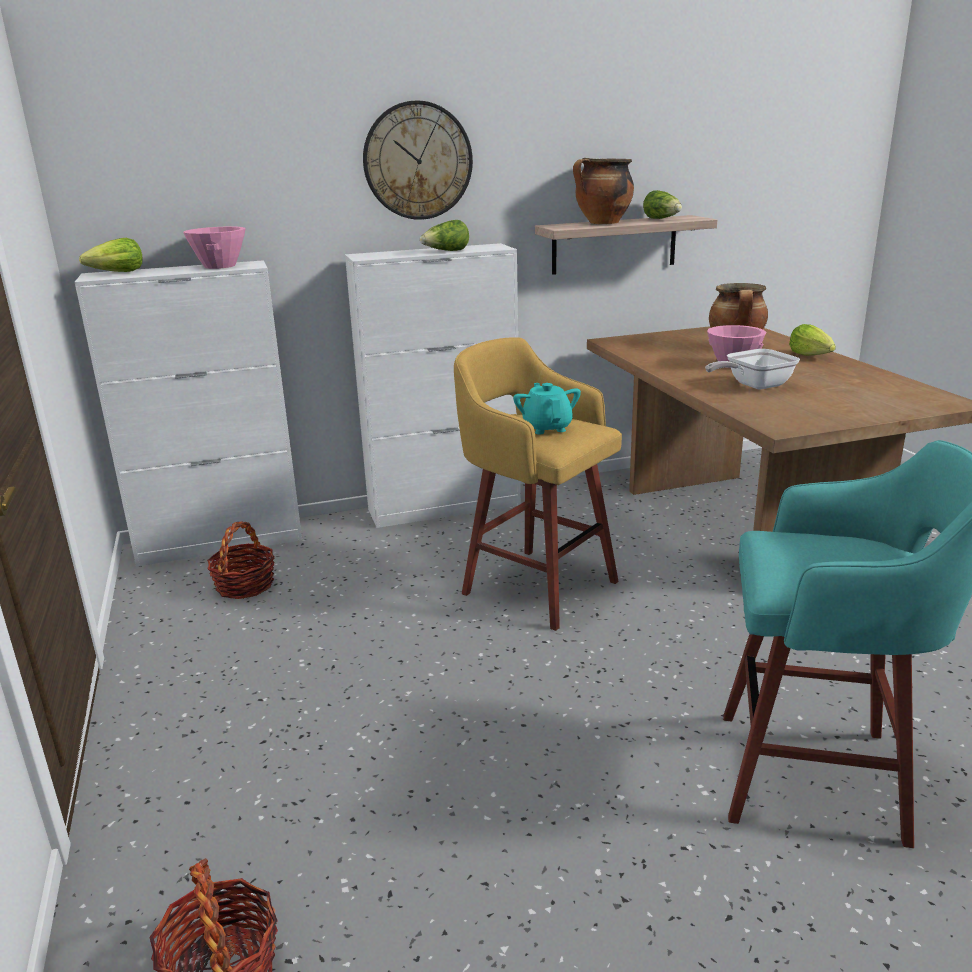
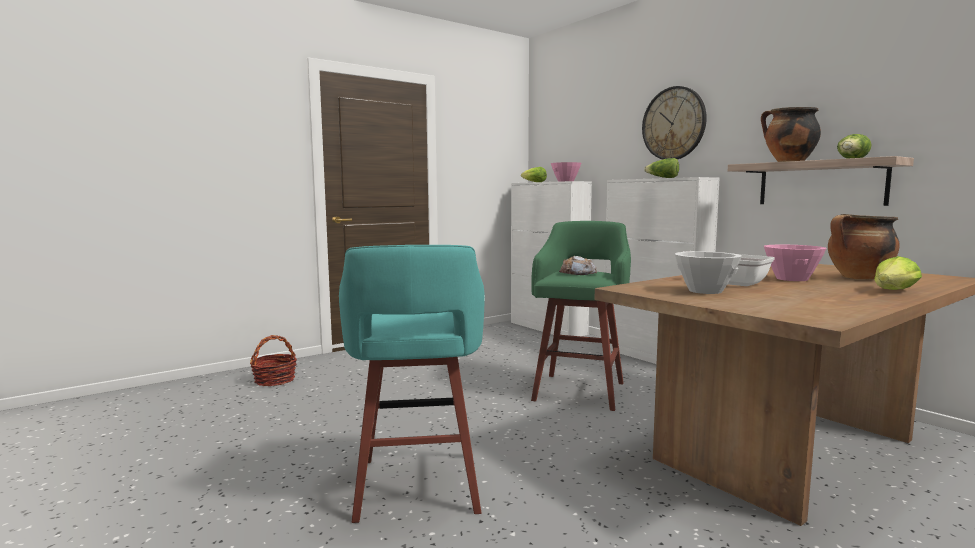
camera: 70 degrees right, 15 degrees down
(245, 585) = (513, 339): basket -> none
(536, 586) = (580, 390): yellow stool -> green stool
(547, 427) = (577, 272): turquoise teapot -> bread
(806, 404) = (705, 291): none -> white bowl

